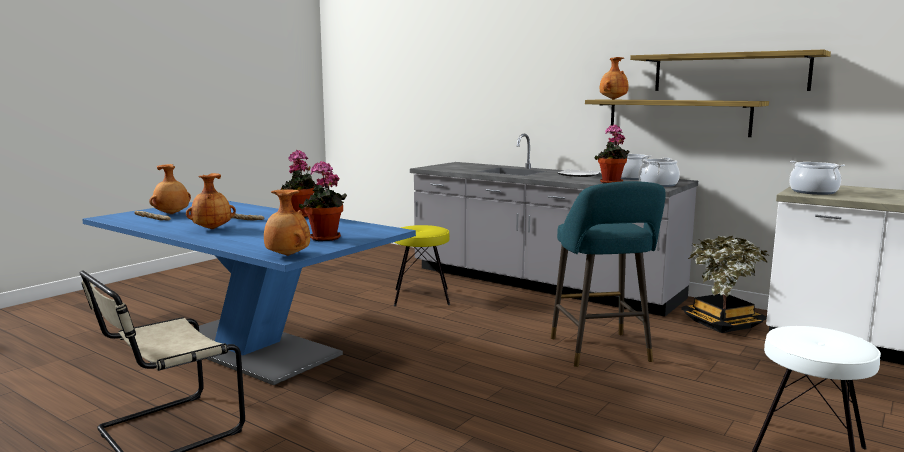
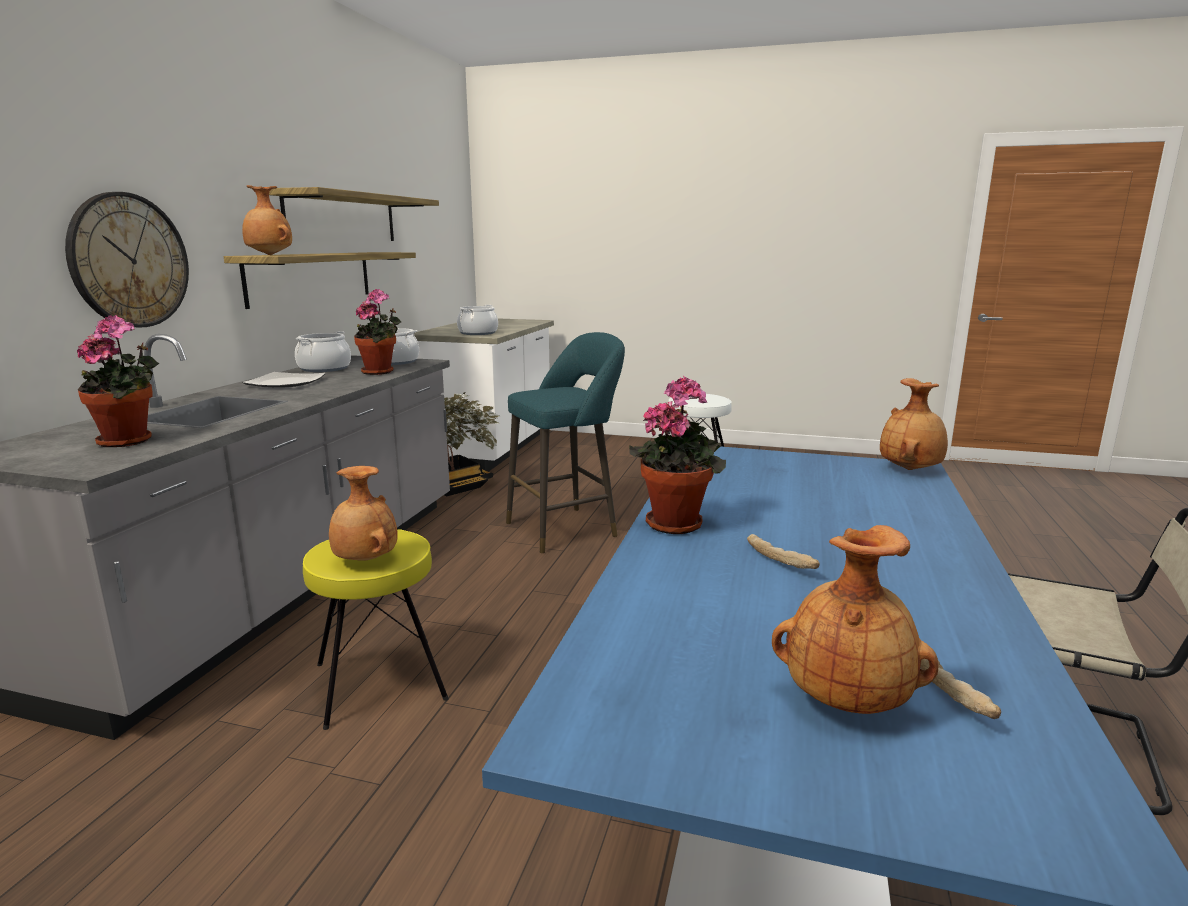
camera: 110 degrees left, 5 degrees up
(212, 229) = (886, 563): brown vase -> brown vase (364, 560)
(325, 239) = (804, 470): potted plant -> potted plant (130, 441)
(545, 100) = (129, 261): none -> wall clock

